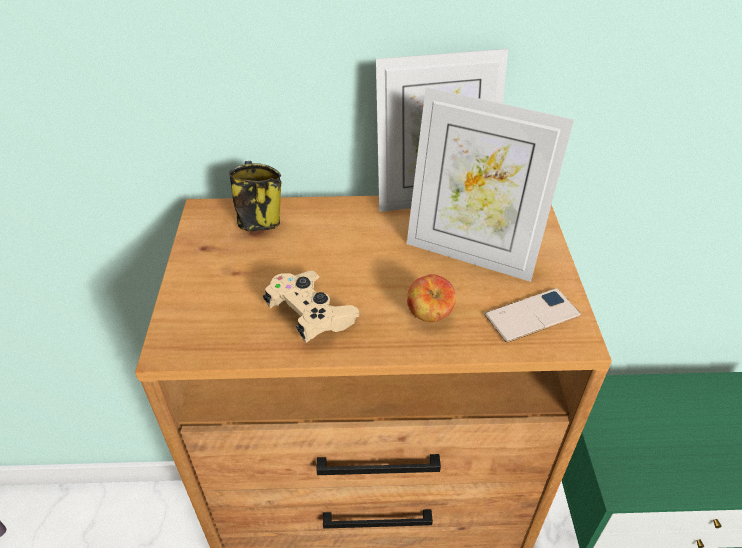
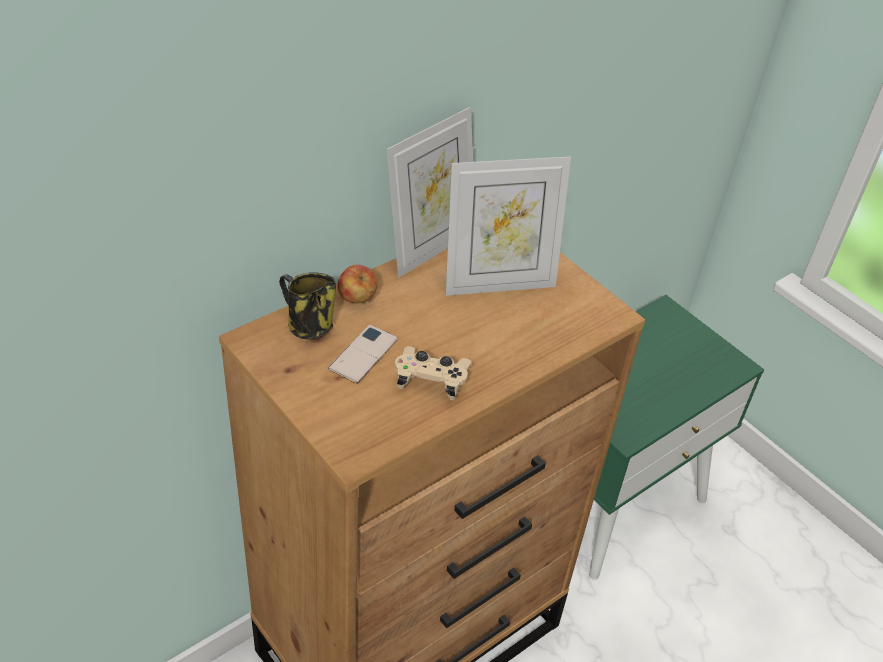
camera: 40 degrees left, 0 degrees up
(429, 315) = (511, 342): apple -> apple (357, 299)
(532, 315) = (576, 311): phone -> phone (363, 354)

